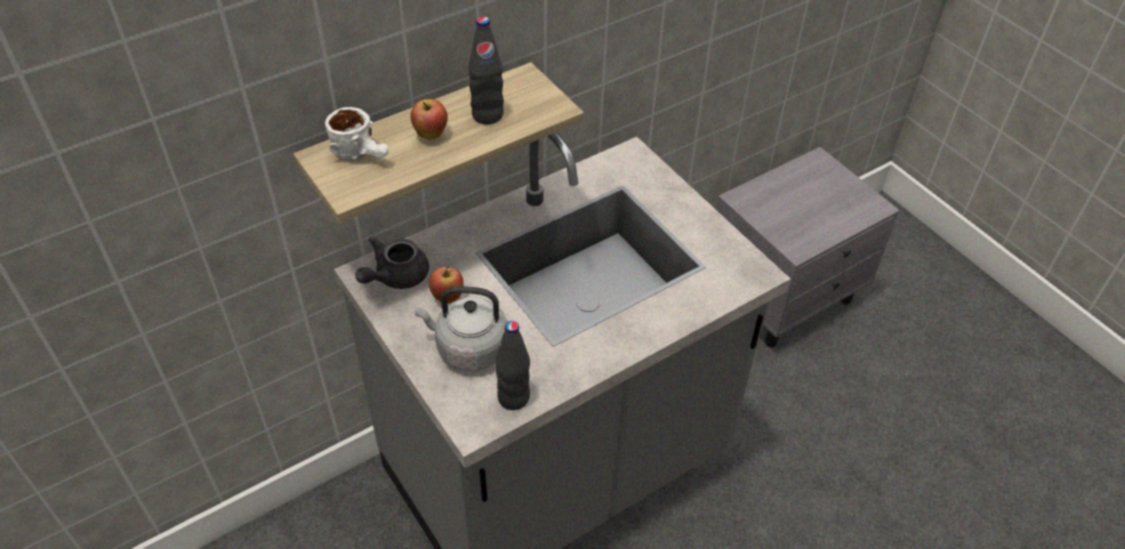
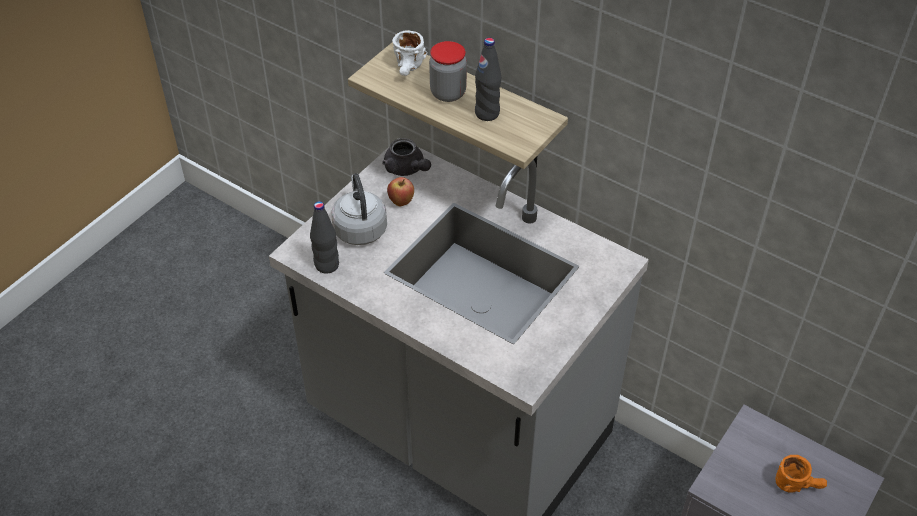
camera: 70 degrees right, 0 degrees up
(395, 276) = (407, 169): grey teapot -> grey teapot turned 150 degrees counterclockwise
(430, 135) = (448, 93): apple -> jar
(811, 196) = (798, 484): none -> orange mug

